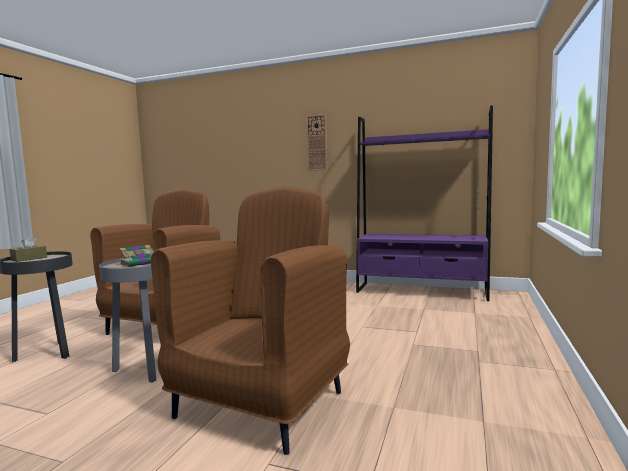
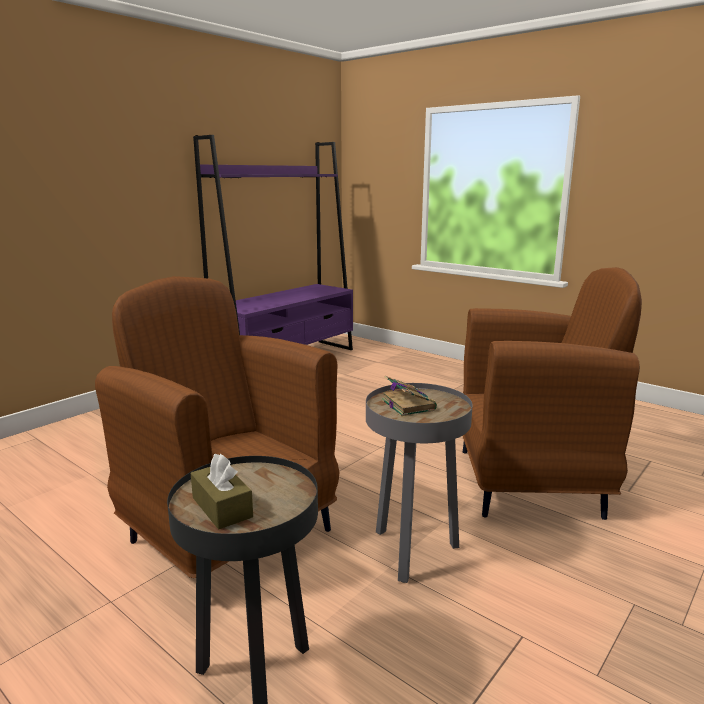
camera: 70 degrees left, 10 degrees up
(262, 403) = (530, 482): brown armchair -> brown armchair turned 135 degrees clockwise
(317, 143) = (122, 167): wall clock -> none

